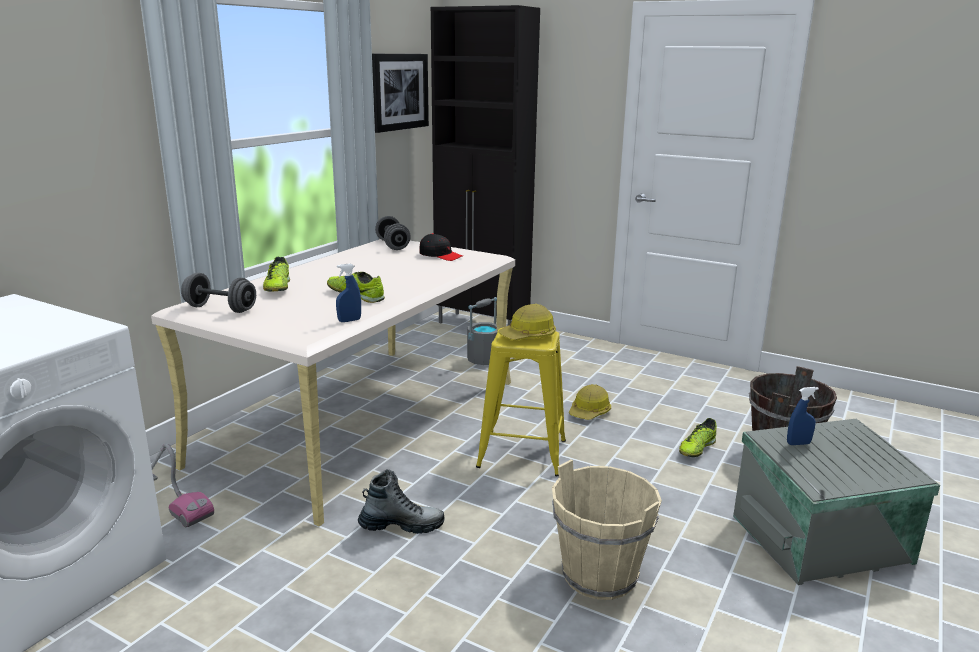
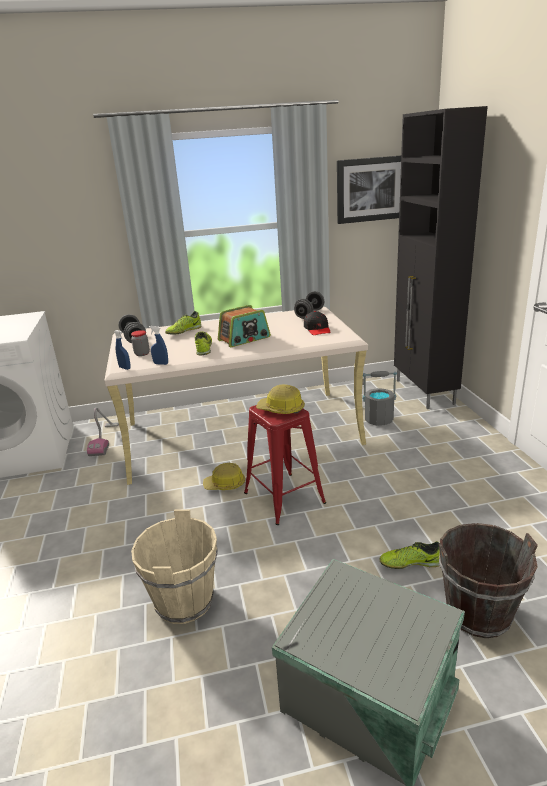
camera: 50 degrees right, 5 degrees up
(289, 319) = (142, 354): none -> jar
(384, 278) = (244, 339): none -> radio
(401, 525) = (155, 505): boot -> none
(522, 453) = (284, 498): yellow stool -> red stool
(589, 412) = (381, 491): hard hat -> hard hat (225, 485)
(798, 443) = (353, 595): blue spray bottle -> blue spray bottle (125, 368)

